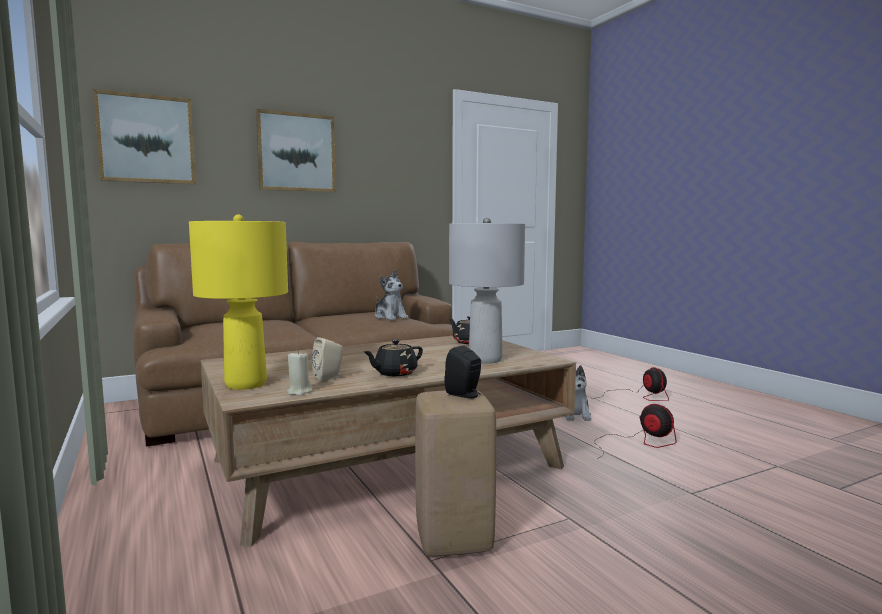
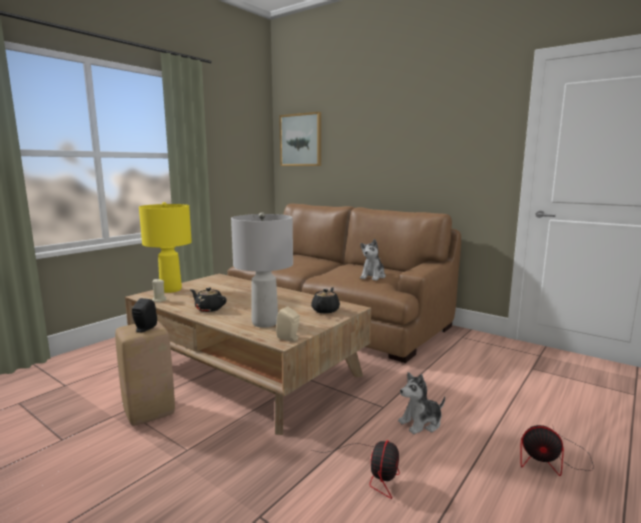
camera: 65 degrees right, 5 degrees up
(296, 152) = (378, 139): picture -> none
(329, 377) = (191, 299): beige speaker -> beige speaker (289, 338)
(639, 396) = (552, 460): fan -> fan turned 60 degrees clockwise

